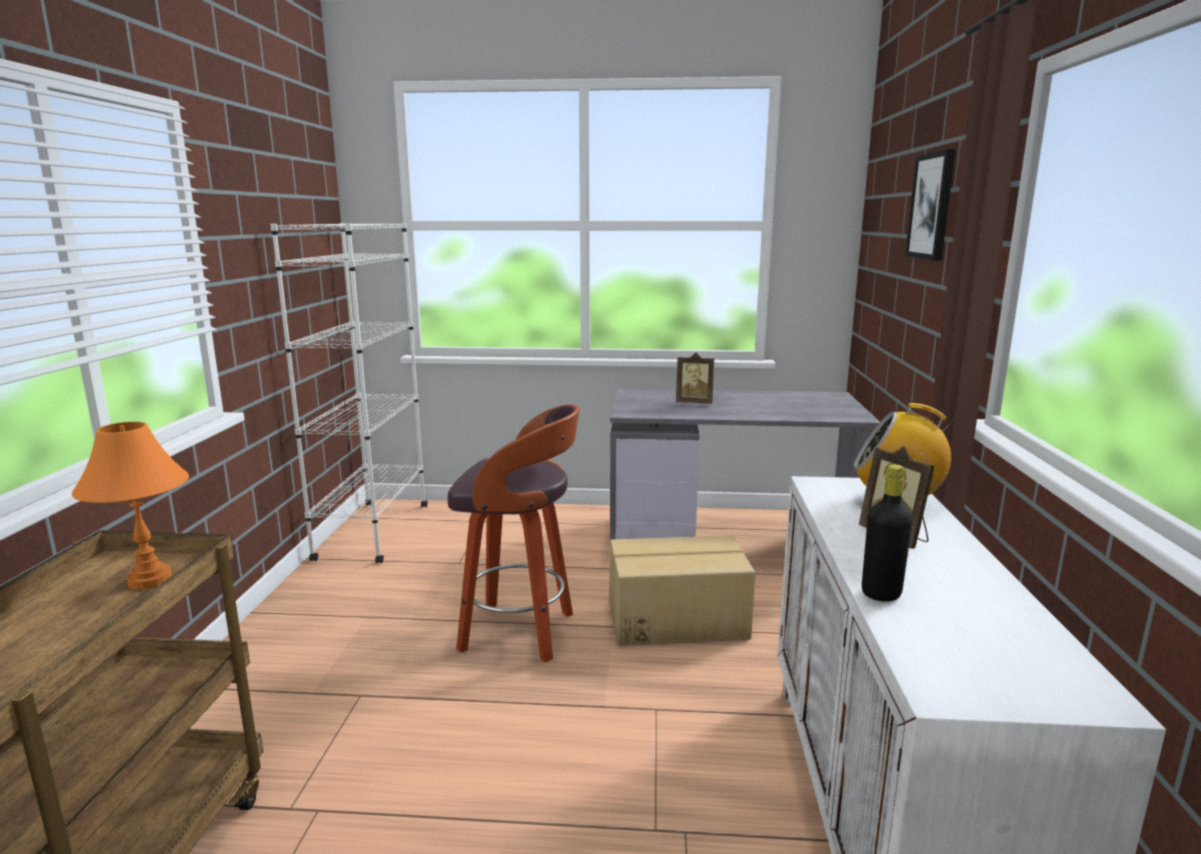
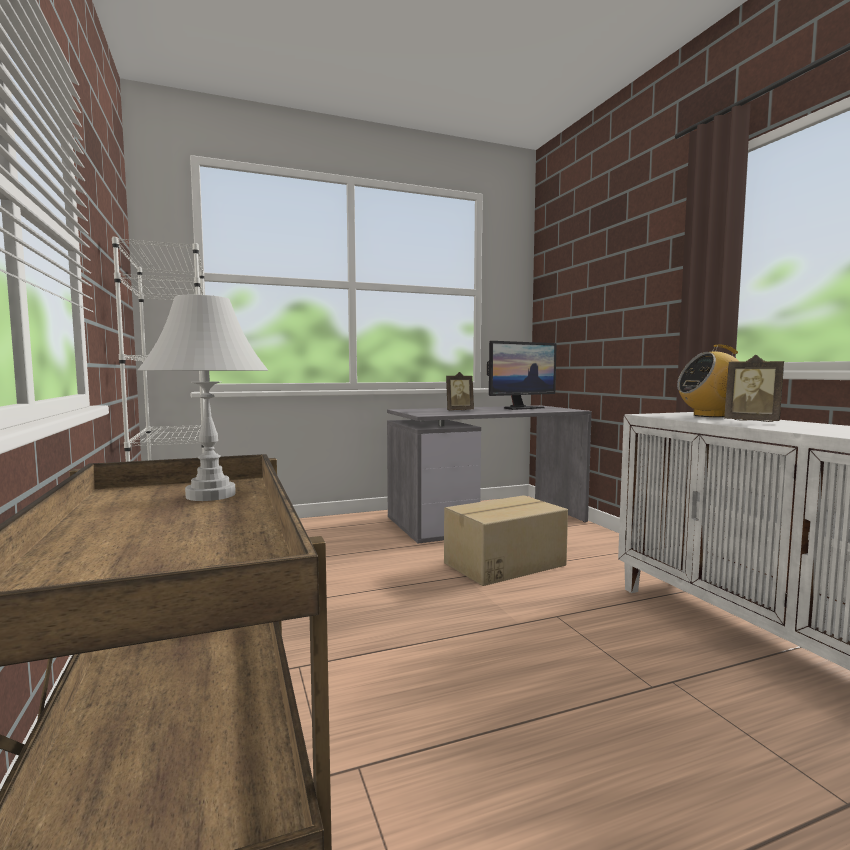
camera: 25 degrees left, 10 degrees down
(149, 580) = (209, 495): orange table lamp -> white table lamp
(521, 633) = (397, 593): stool -> none
(794, 402) = (521, 408): none -> monitor
(881, 593) = (816, 432): black bottle -> none
(932, 206) = (625, 259): picture -> none

